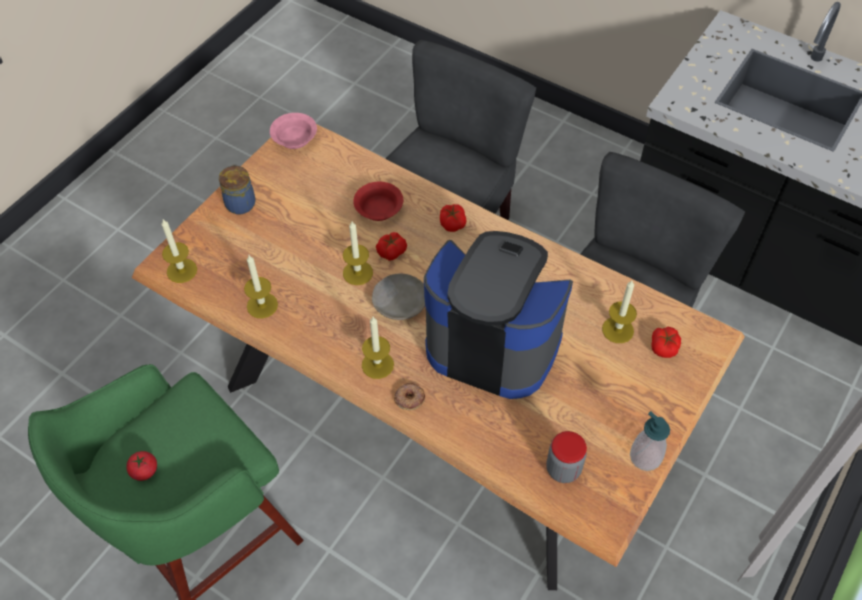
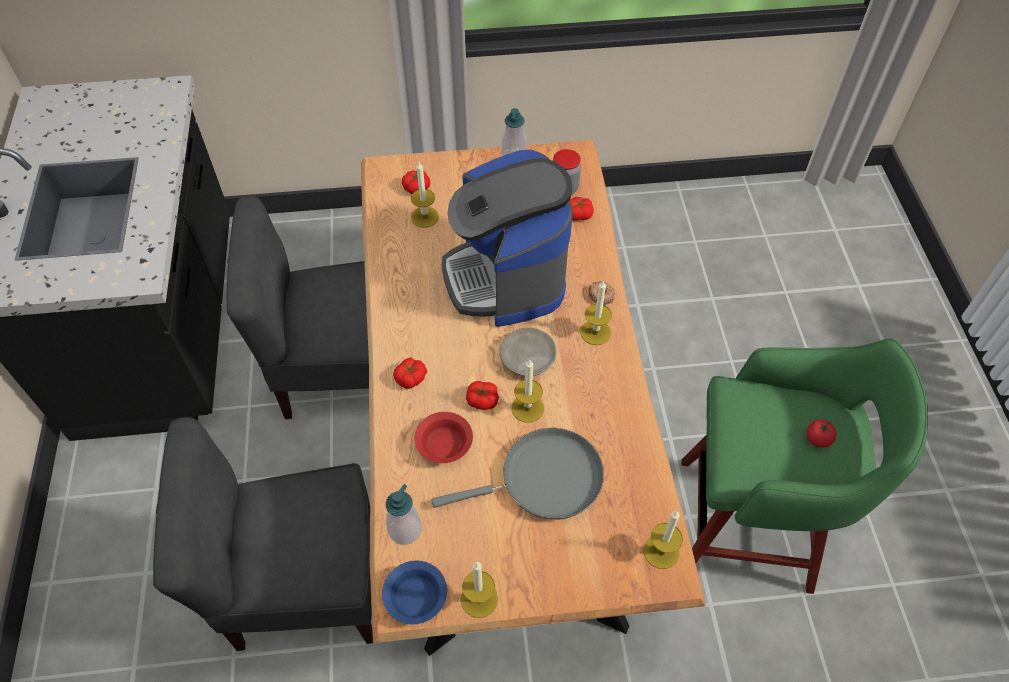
camera: 130 degrees left, 0 degrees up
(240, 203) = (542, 573): jar -> none
(262, 305) = (627, 452): candle -> candle (479, 599)
(294, 139) = (417, 598): pink bowl -> blue bowl
(296, 245) = (544, 479): none -> grey frying pan
(341, 157) = (405, 530): none -> soap dispenser
(518, 454) = (578, 214): none -> tomato

